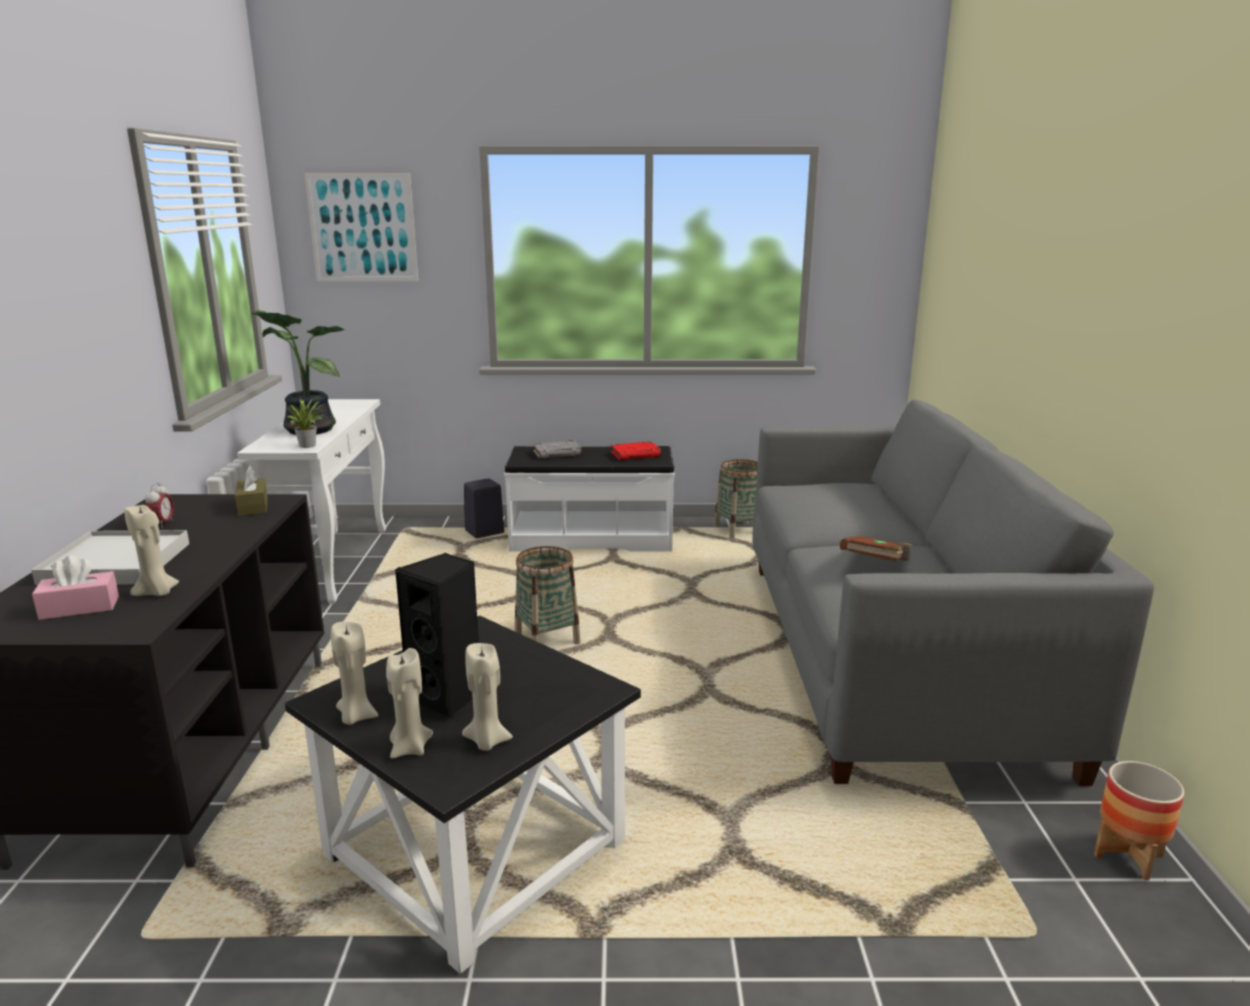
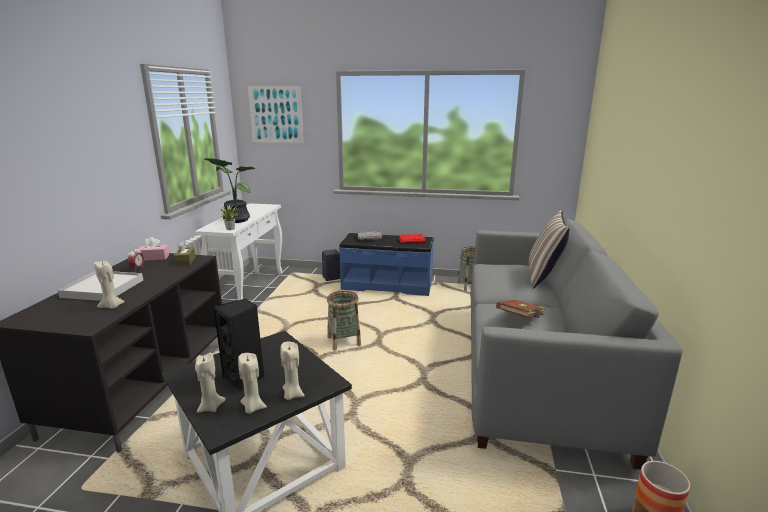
camera: 10 degrees right, 0 degrees up
(79, 607) = (71, 312): pink tissue box -> pink tissue box (154, 257)
(356, 716) = (192, 384): beige candle -> beige candle (292, 395)
(591, 538) = (387, 285): white bench -> blue bench
(886, 500) = (543, 277): none -> pillow

